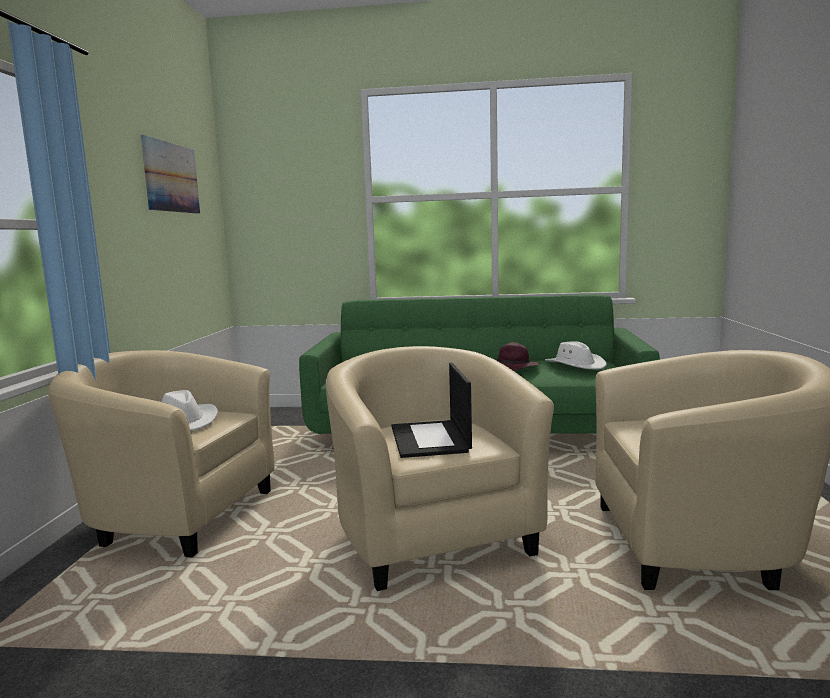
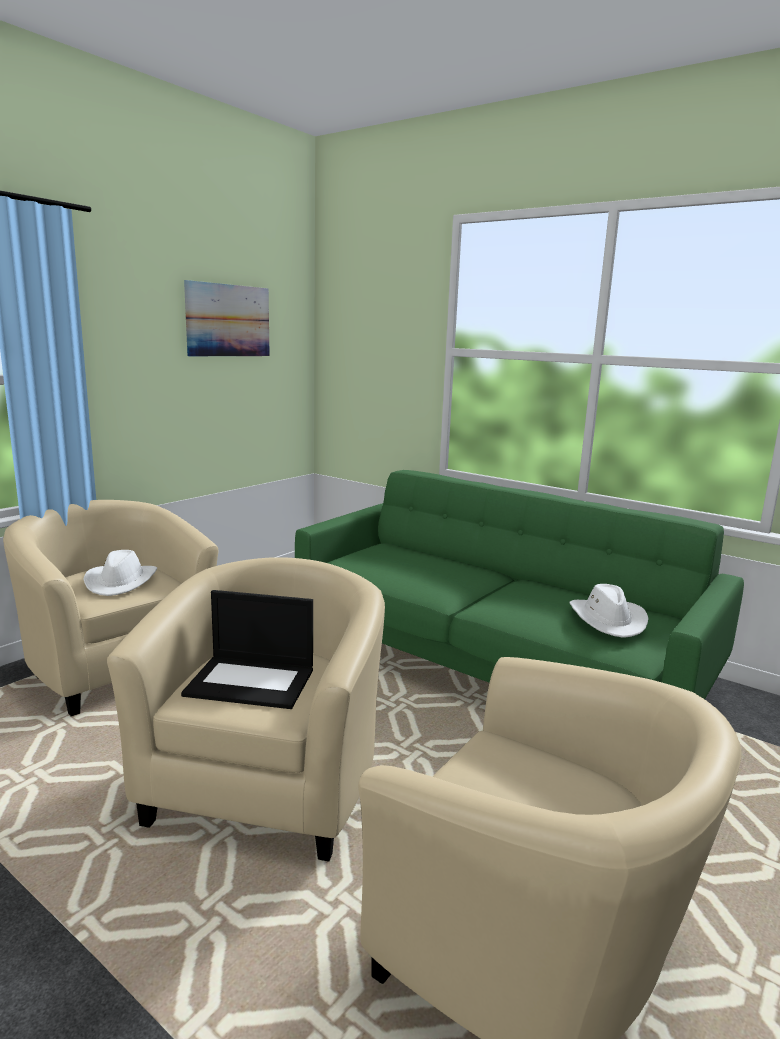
camera: 30 degrees right, 5 degrees up
(430, 439) = (252, 682): laptop -> laptop turned 105 degrees counterclockwise
(512, 367) = (523, 600): purple hat -> none

